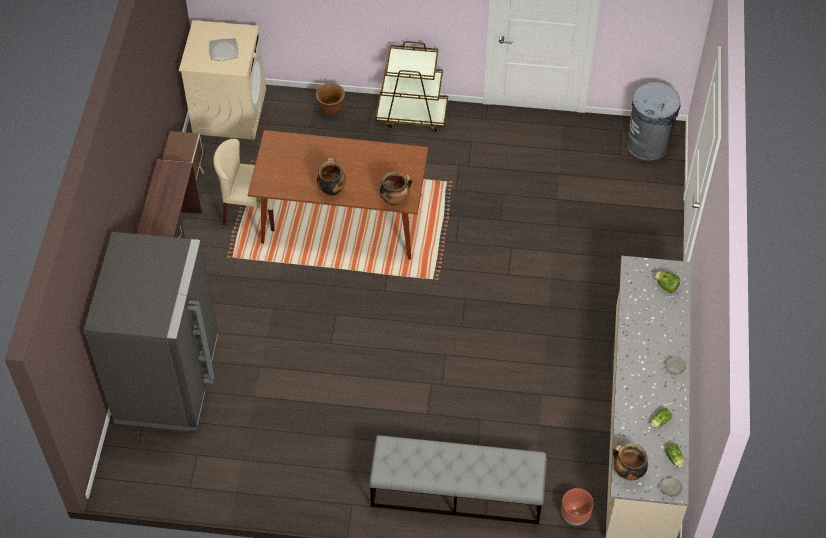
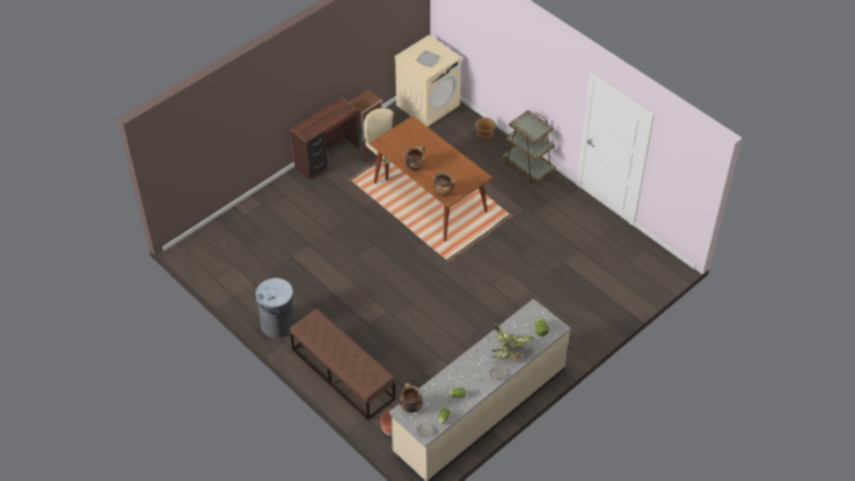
camera: 40 degrees right, 5 degrees down
(168, 380) = (257, 220): grey fridge -> none
(456, 492) = (342, 373): grey bench -> brown bench
(648, 144) = (654, 267): grey trash can -> grey trash can (278, 324)
(662, 333) = (510, 353): none -> potted plant

